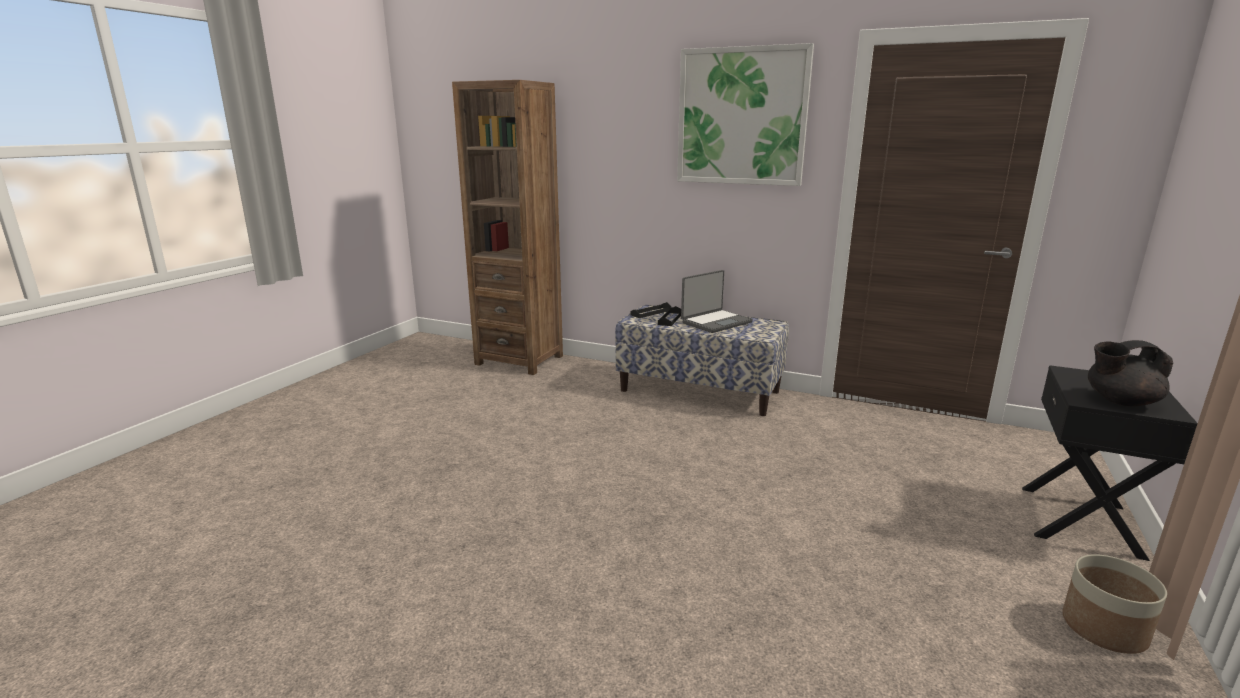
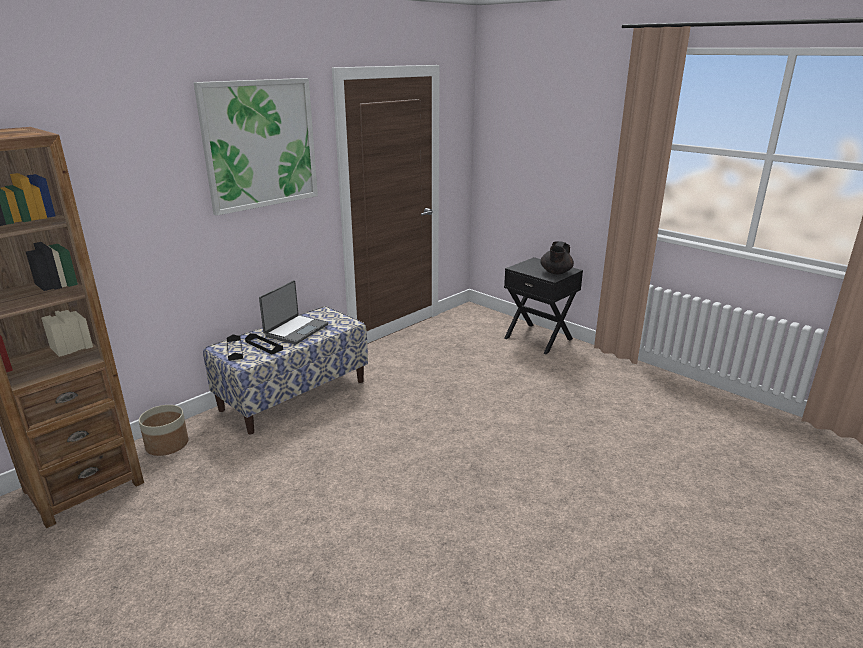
camera: 70 degrees left, 5 degrees up
(715, 322) = (295, 330): laptop -> laptop turned 45 degrees clockwise
(1104, 629) = (613, 369): planter -> planter (167, 445)

